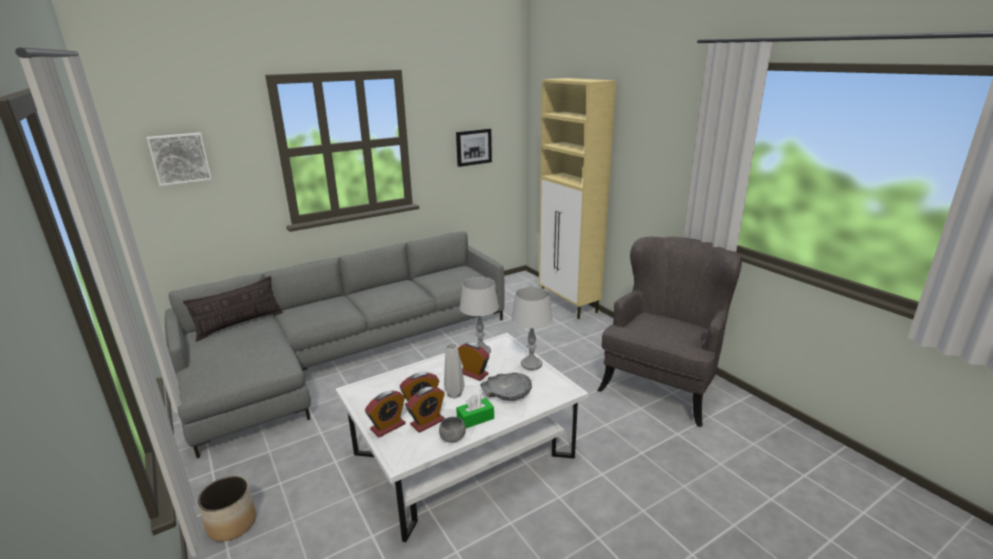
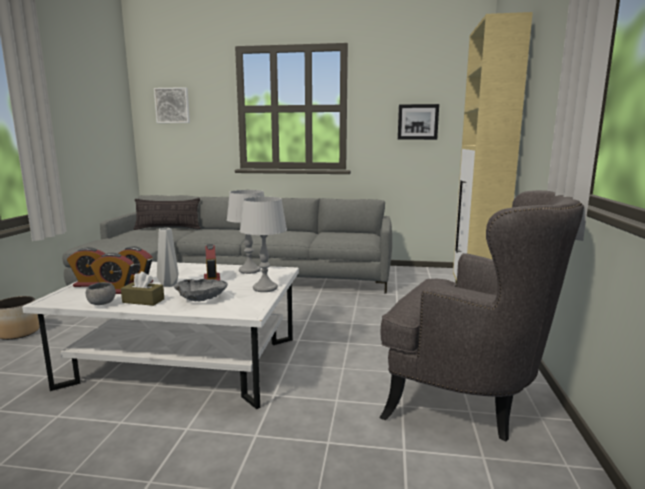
camera: 40 degrees right, 10 degrees down
(475, 419) = (143, 301): green tissue box -> brown tissue box
(662, 385) = (467, 399): grey armchair -> grey armchair turned 45 degrees clockwise

